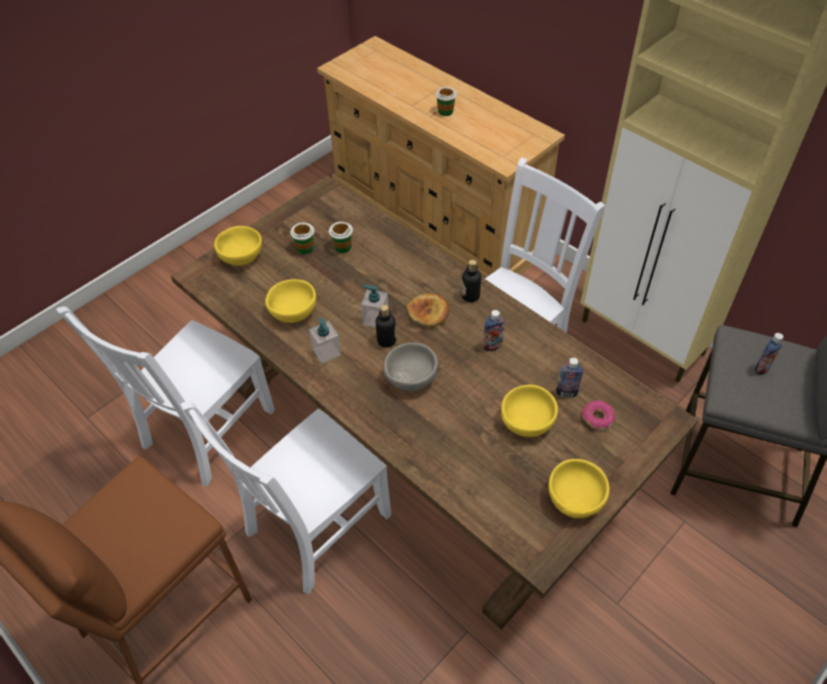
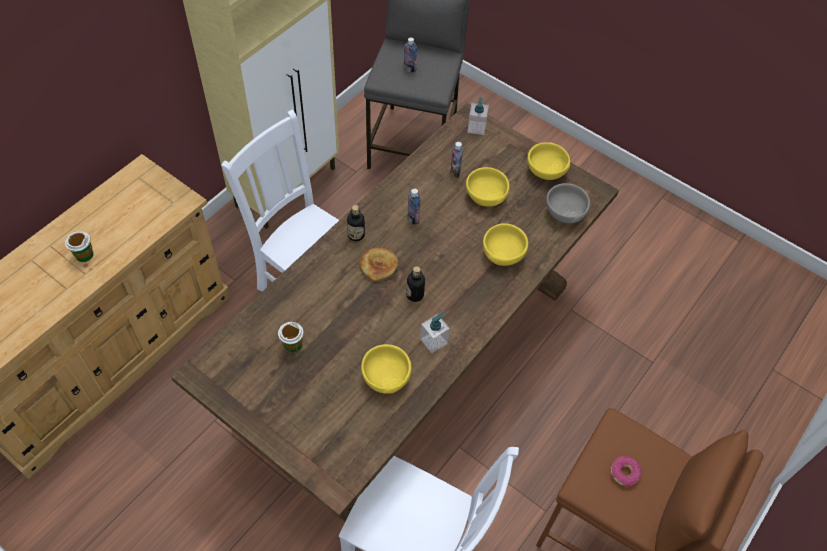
camera: 100 degrees left, 5 degrees up
(241, 257) = (309, 443): yellow bowl -> yellow bowl (504, 254)
(305, 248) = (294, 380): cup -> none
(314, 527) = (506, 428): white chair -> none
(375, 319) = (389, 306): soap dispenser -> soap dispenser (476, 128)
(412, 378) = (455, 273): grey bowl -> grey bowl (565, 212)
(597, 418) = (475, 155): donut -> donut (624, 473)

